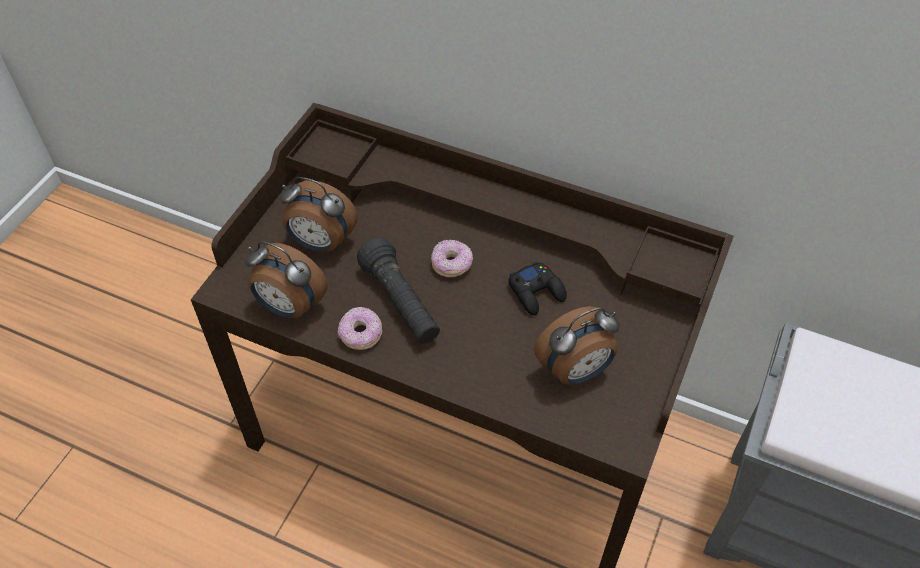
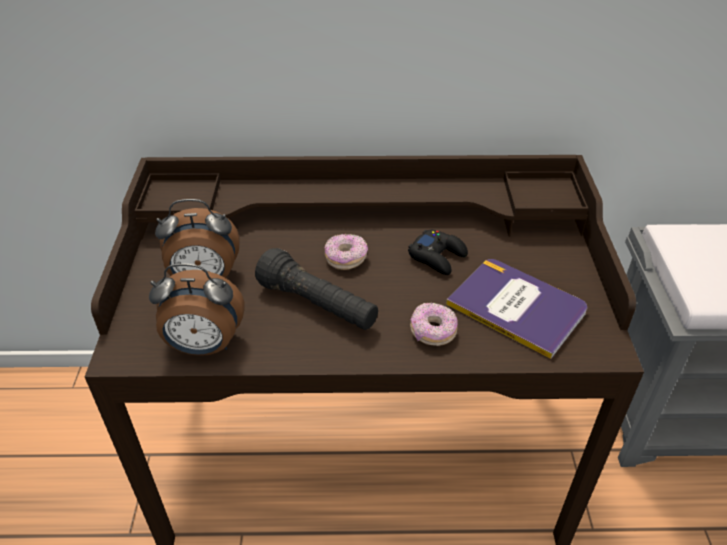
camera: 25 degrees left, 10 degrees down
(360, 334) = (295, 346): donut -> donut (432, 332)
(575, 371) = (517, 307): alarm clock -> book

